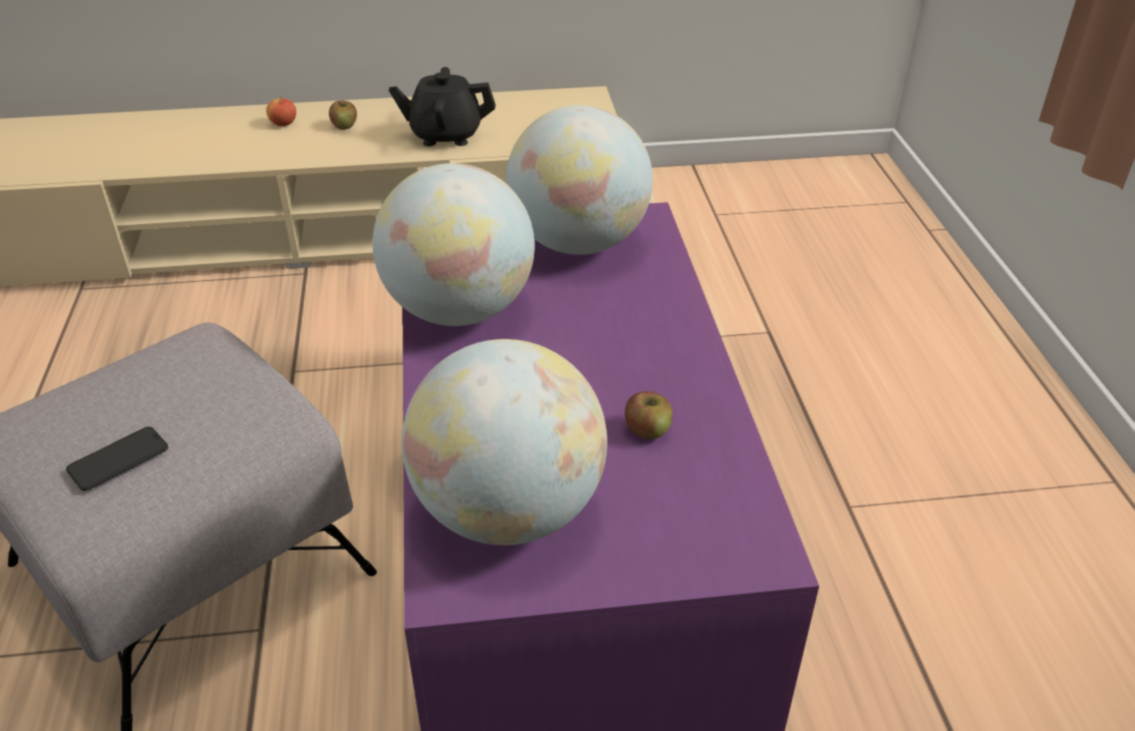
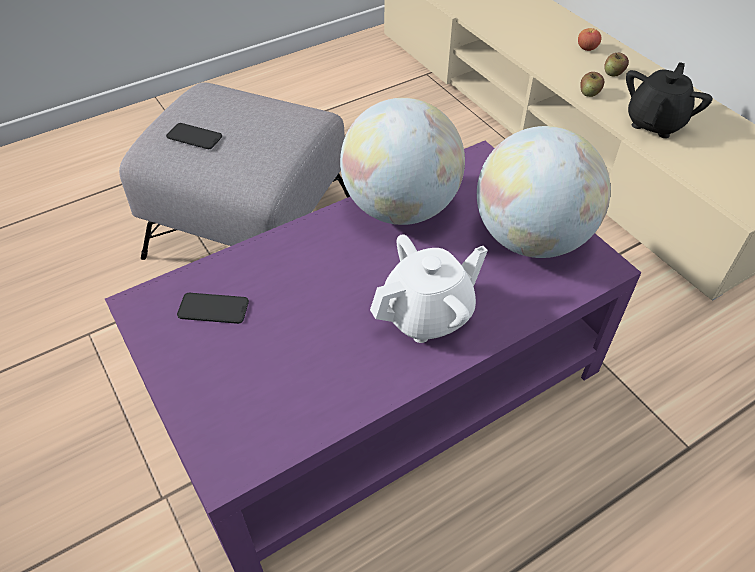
camera: 65 degrees right, 10 degrees up
(445, 135) = (655, 123): black teapot -> black teapot turned 60 degrees clockwise
(508, 512) = (213, 308): globe -> phone
(636, 342) = (428, 315): none -> white teapot
(647, 430) = (328, 355): apple -> apple (589, 93)

